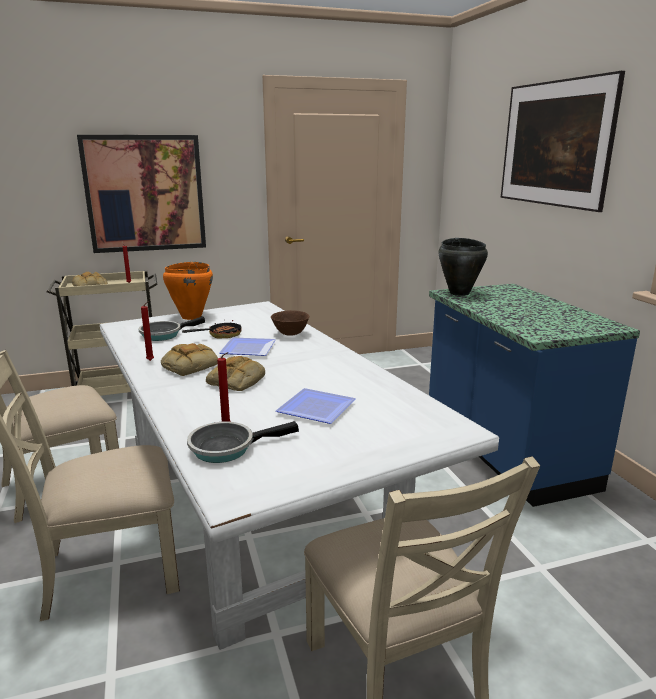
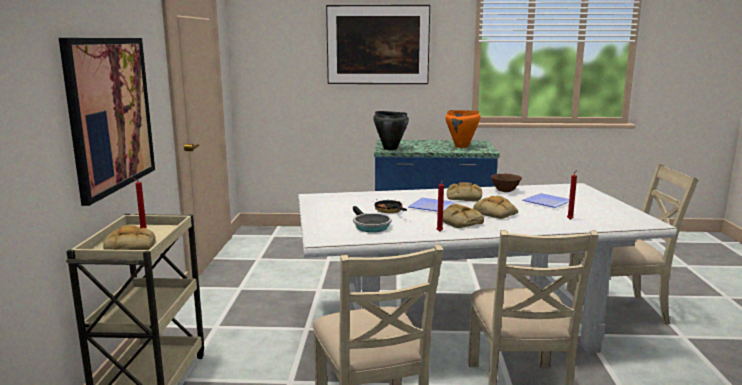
camera: 70 degrees left, 5 degrees down
(191, 317) = (322, 216): orange cooking pot -> orange cooking pot (461, 146)
(227, 447) = (597, 220): frying pan -> none
(290, 334) = (404, 196): brown bowl -> brown bowl (505, 191)
(305, 359) = (463, 197): none -> bread

